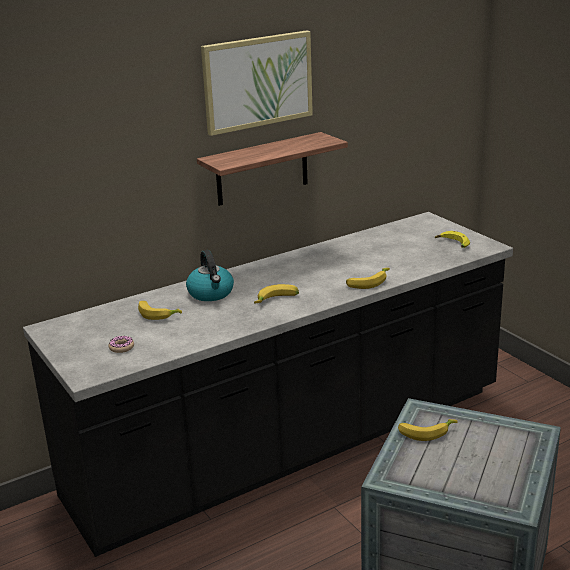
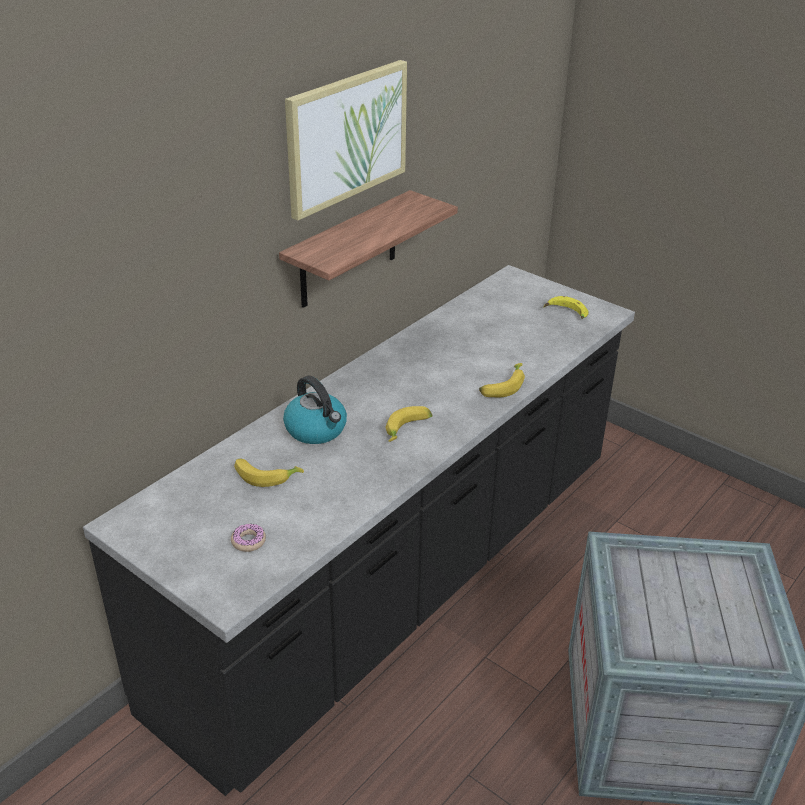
camera: 20 degrees left, 10 degrees up
(425, 432) = (634, 578): banana -> none

